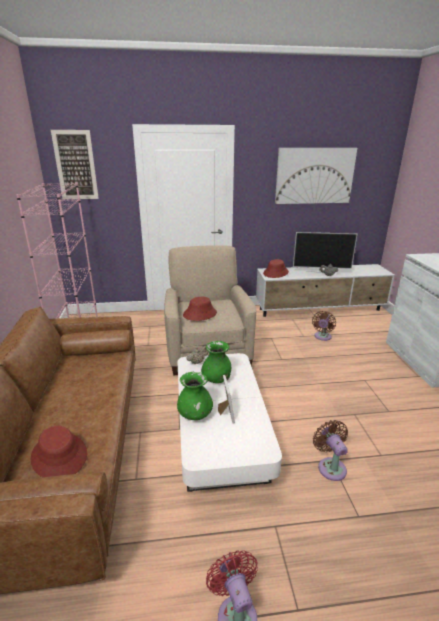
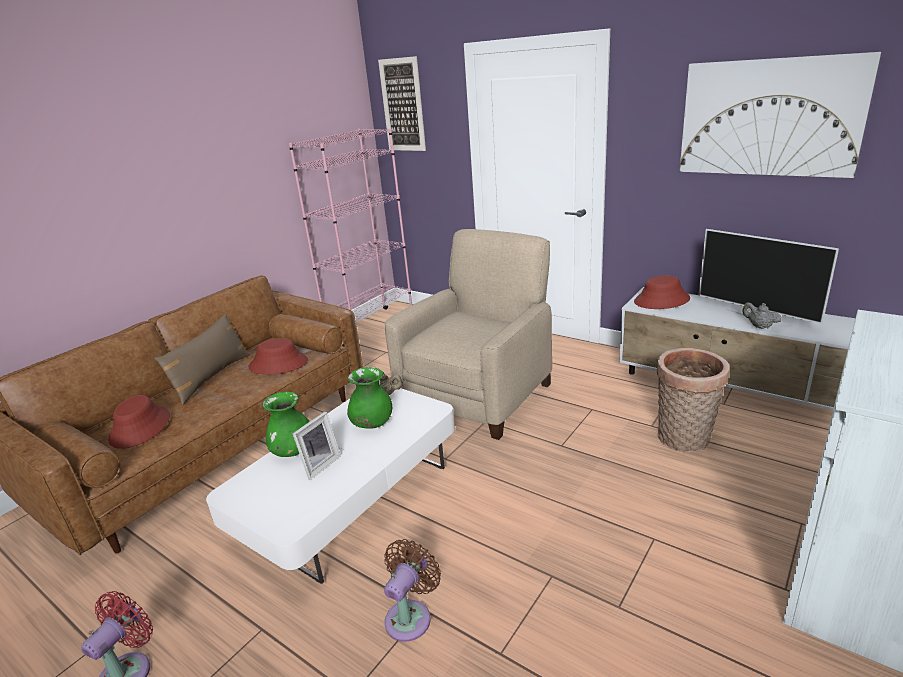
camera: 45 degrees right, 0 degrees up
(55, 398) = (211, 377): none -> brown pillow
(199, 314) = (445, 332): red hat -> red hat (278, 364)
(322, 337) = (684, 440): brown fan -> basket

